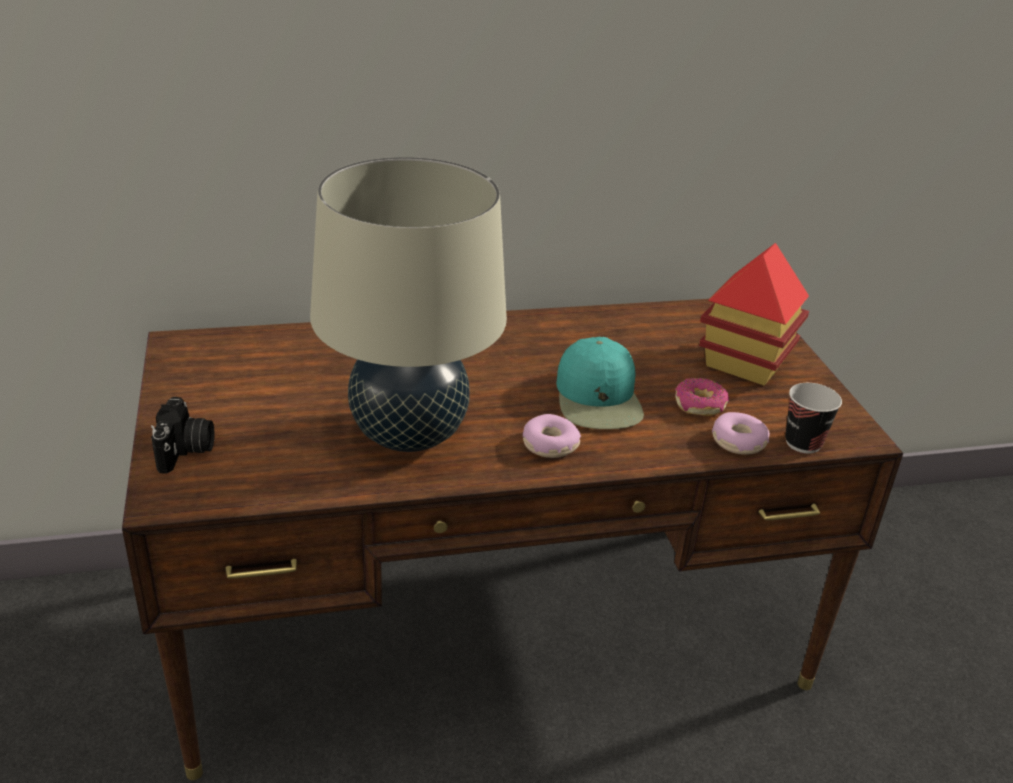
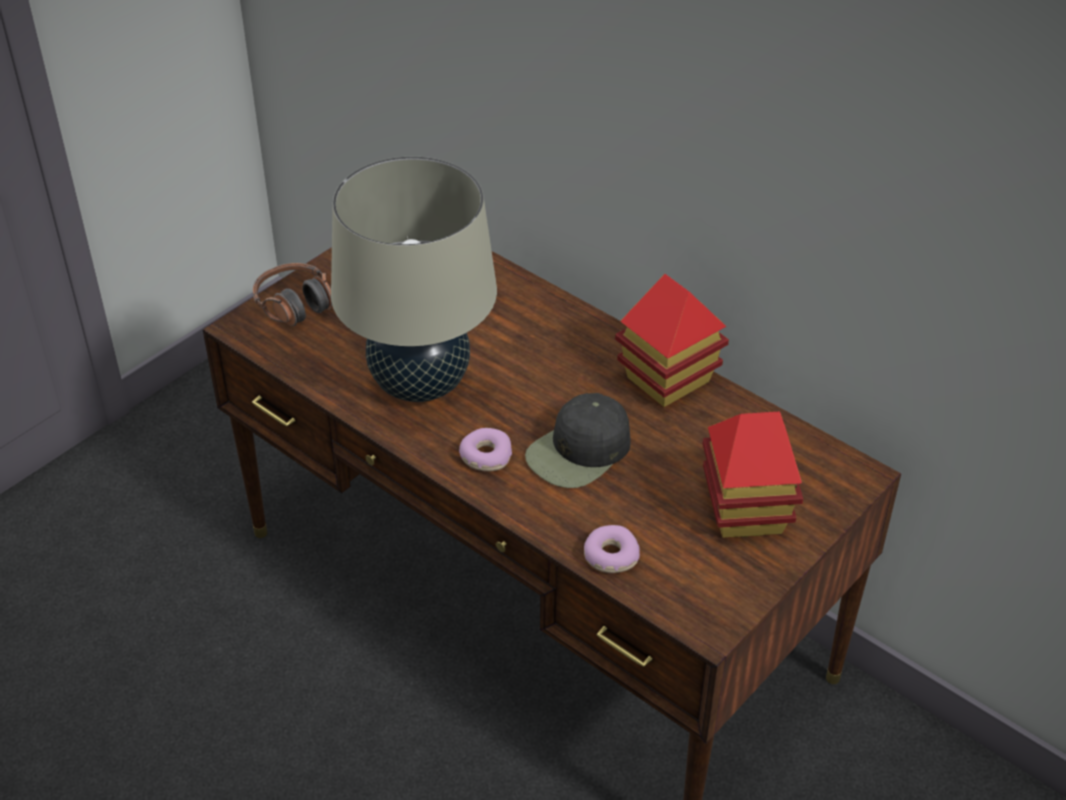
camera: 55 degrees right, 10 degrees up
(186, 451) = (294, 304): camera -> headphones
(563, 326) = (668, 380): none -> toy house
(599, 399) = (579, 452): turquoise cap -> black cap
(700, 405) = (641, 511): donut -> none
(803, 443) = (655, 595): cup -> none

